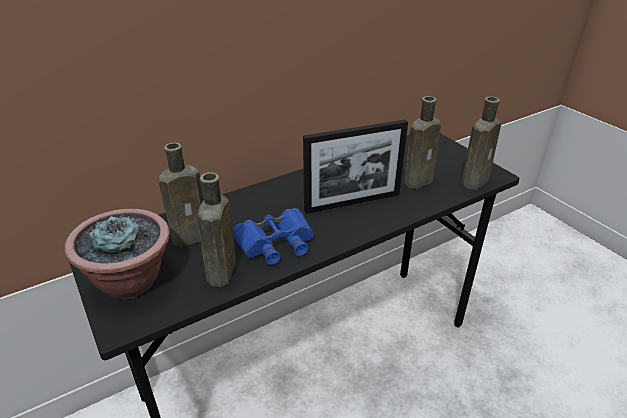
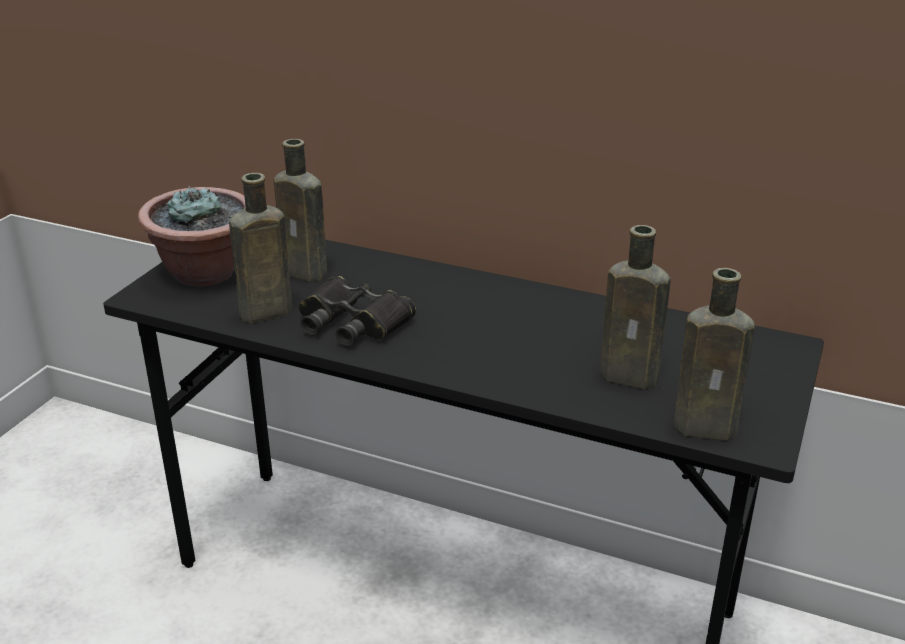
camera: 55 degrees right, 5 degrees down
(275, 242) = (352, 322): blue binoculars -> black binoculars
(352, 202) = (501, 342): picture frame -> none

